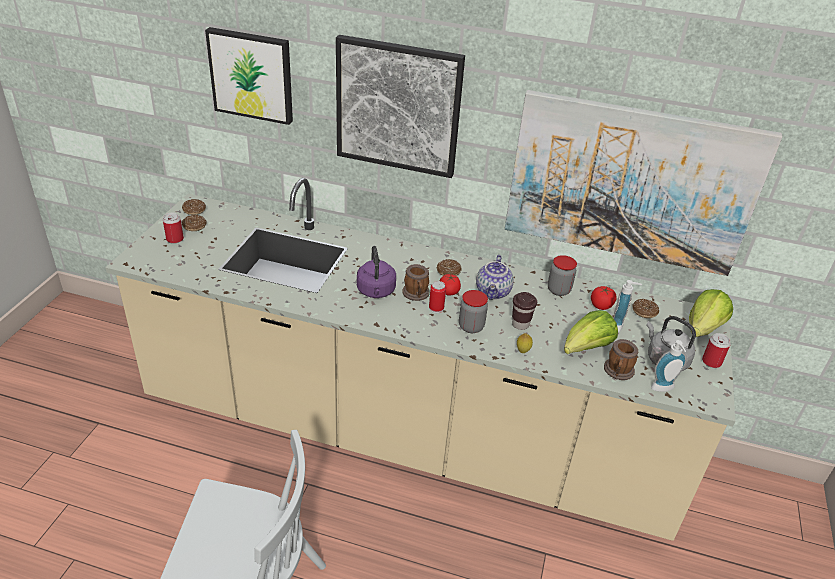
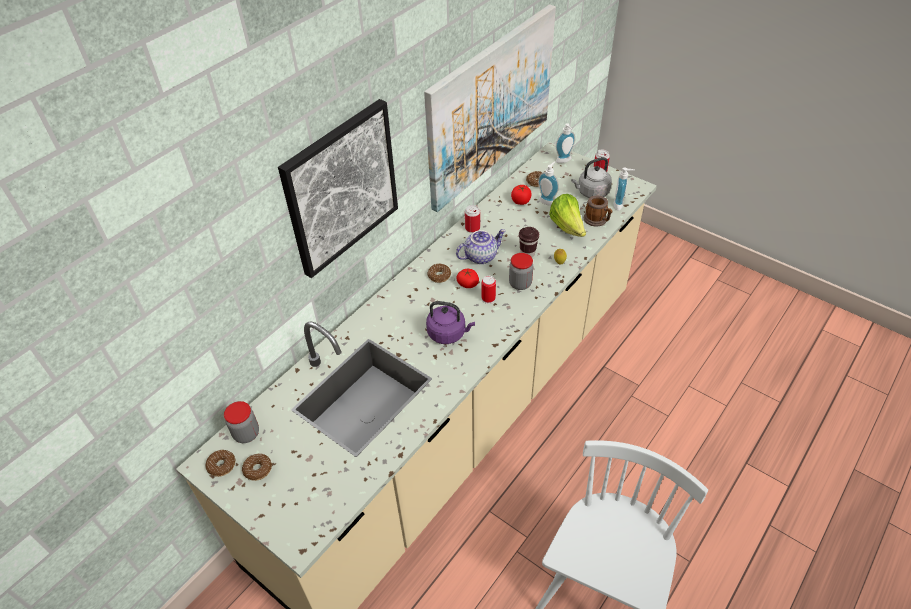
camera: 65 degrees left, 10 degrees up
(175, 239) = (276, 493): can -> can (472, 228)
(252, 75) = (203, 283): picture -> none
(416, 294) = (464, 306): mug -> none
(494, 292) = (480, 256): teapot -> teapot turned 60 degrees counterclockwise
(558, 290) = (493, 217): jar -> jar (246, 434)
(703, 328) = (564, 161): lettuce -> soap dispenser

